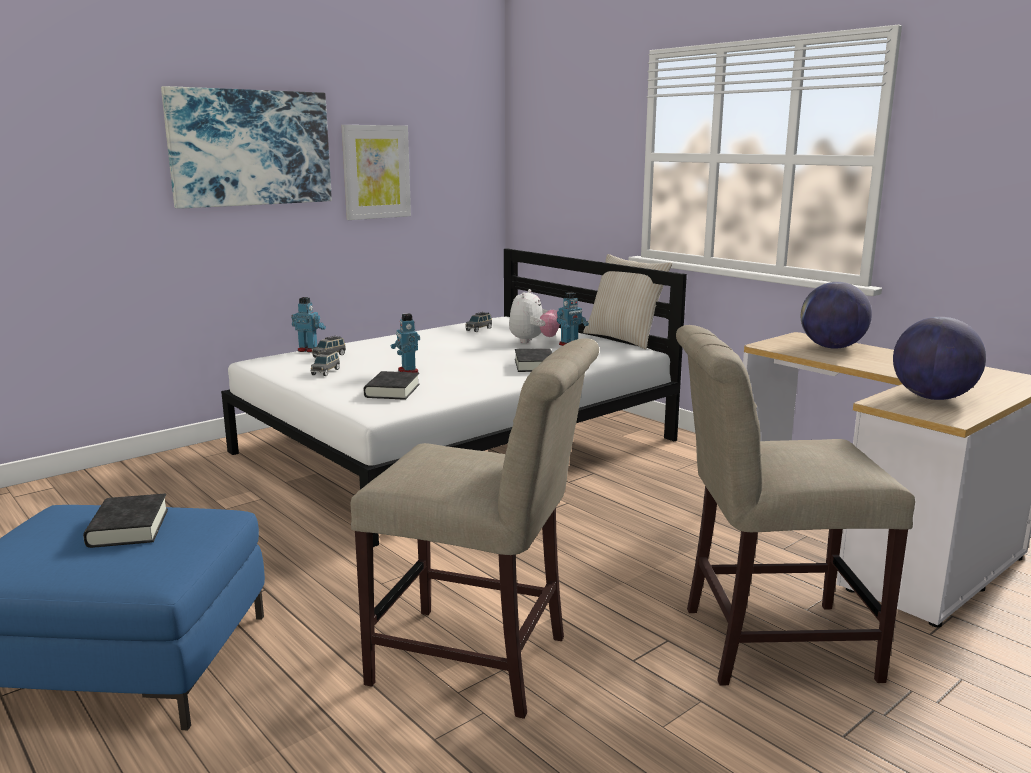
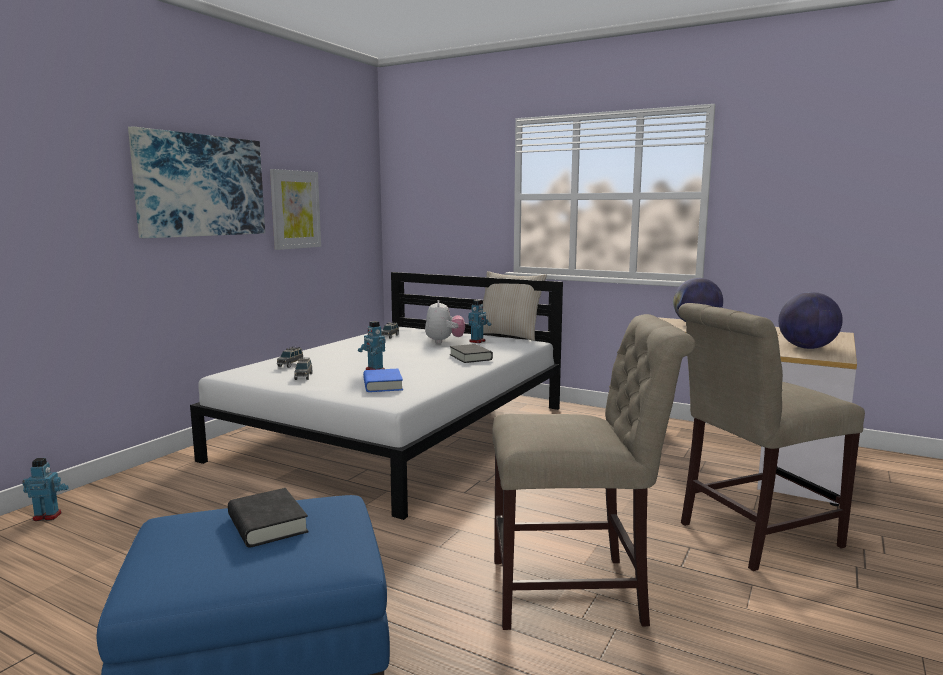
camera: 20 degrees left, 5 degrees down
(308, 350) = (265, 361): toy robot -> toy robot (47, 516)
(392, 391) = (382, 385): black book -> blue book

